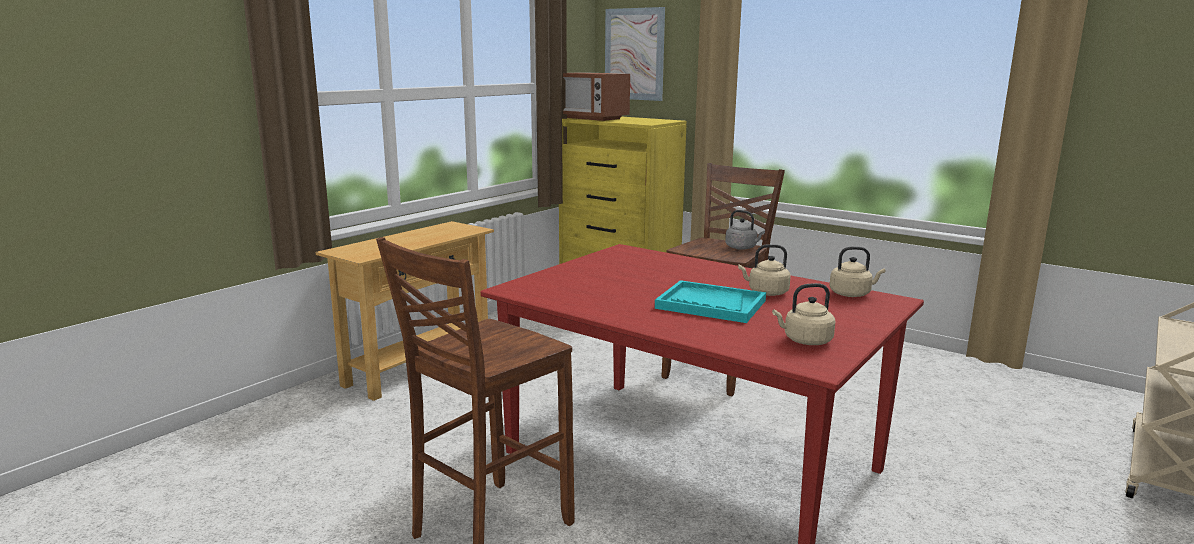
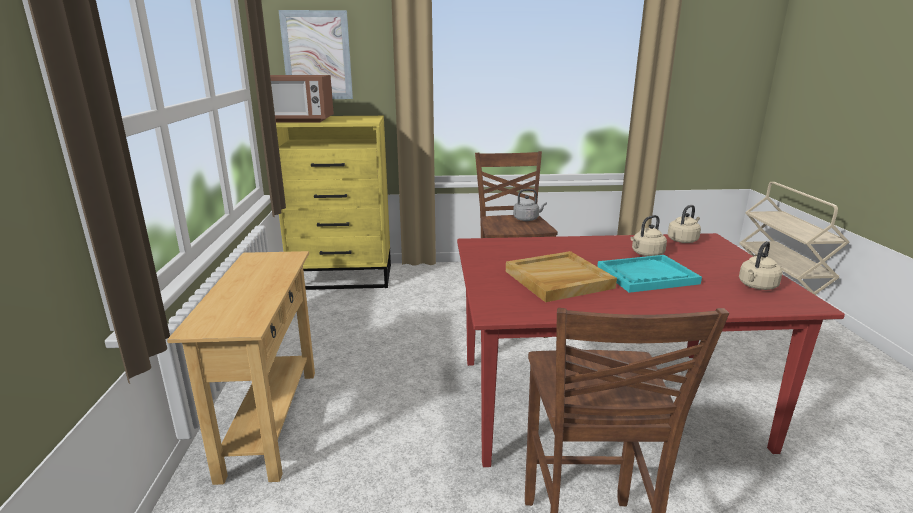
camera: 40 degrees left, 5 degrees up
(619, 286) = (558, 280): none -> beige tray

